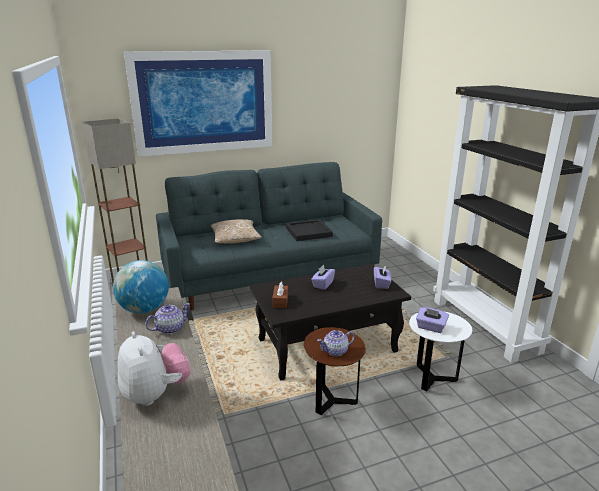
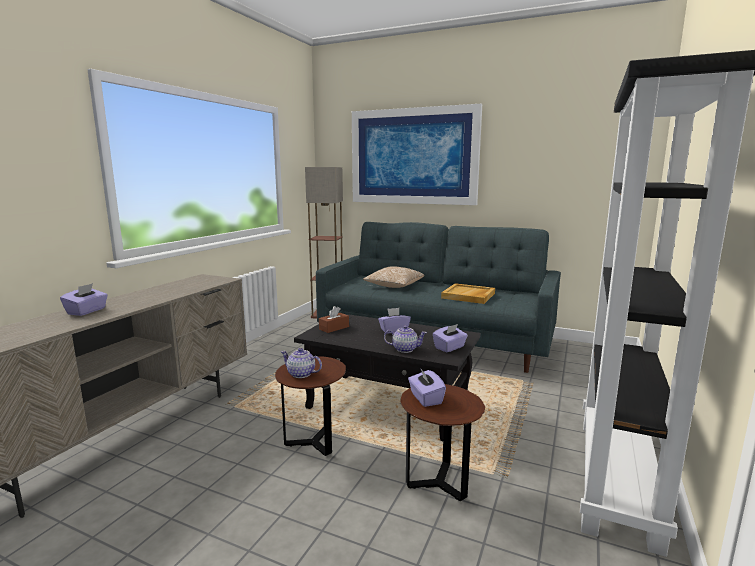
camera: 45 degrees right, 10 degrees down
(144, 309) = (194, 282): globe -> none
(155, 394) = (87, 311): plush toy -> purple tissue box
(169, 328) = (177, 292): teapot -> teapot (404, 349)
(309, 232) = (468, 296): black tray -> beige tray
(433, 379) = (439, 483): white side table -> brown side table

